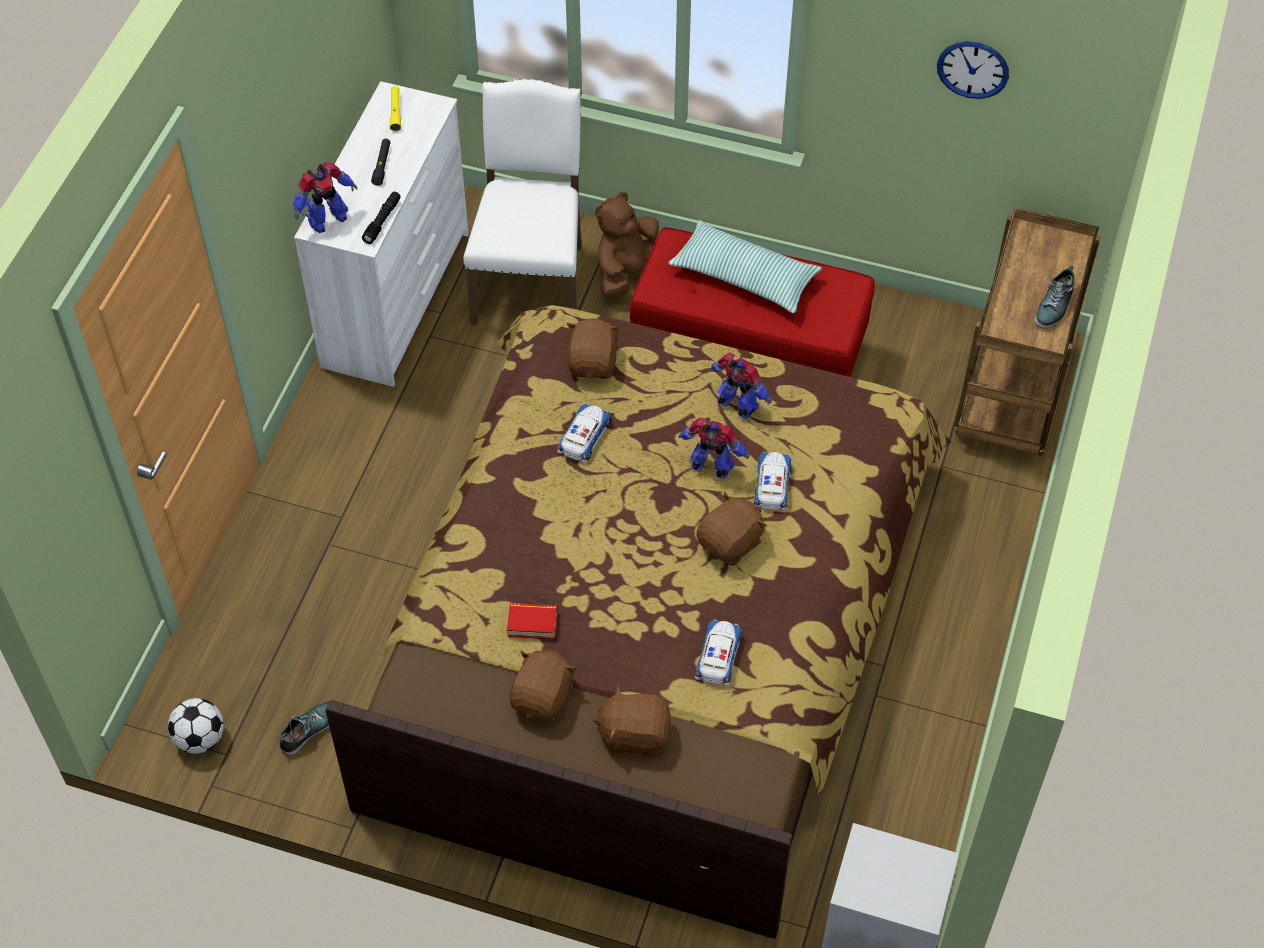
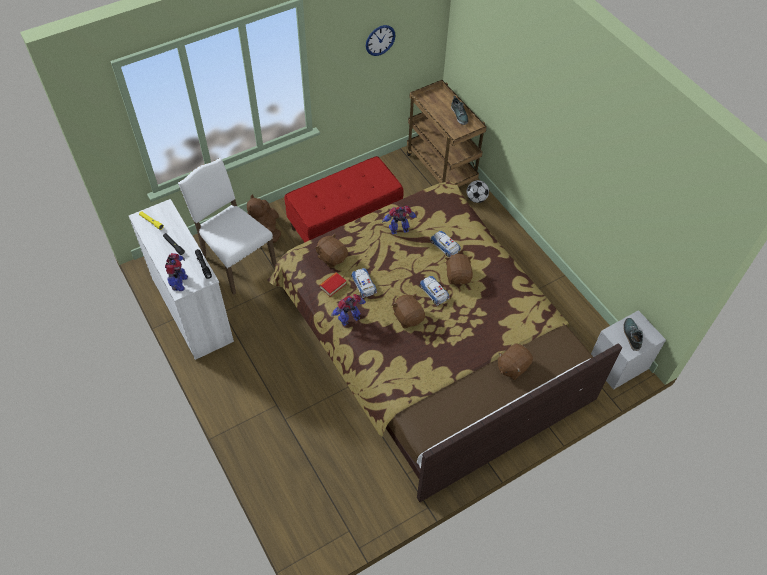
camera: 50 degrees left, 0 degrees up
(200, 738) = (331, 536): football -> football (476, 199)
(309, 729) = (367, 490): shoe -> shoe (631, 335)
(532, 623) = (434, 363): book -> book (333, 286)
(543, 697) = (469, 384): brown plush toy -> brown plush toy (408, 317)
(711, 468) = (419, 257): toy robot -> toy robot (350, 319)
(718, 656) = (504, 315): toy car -> toy car (434, 292)
(744, 276) = (336, 189): pillow -> none

